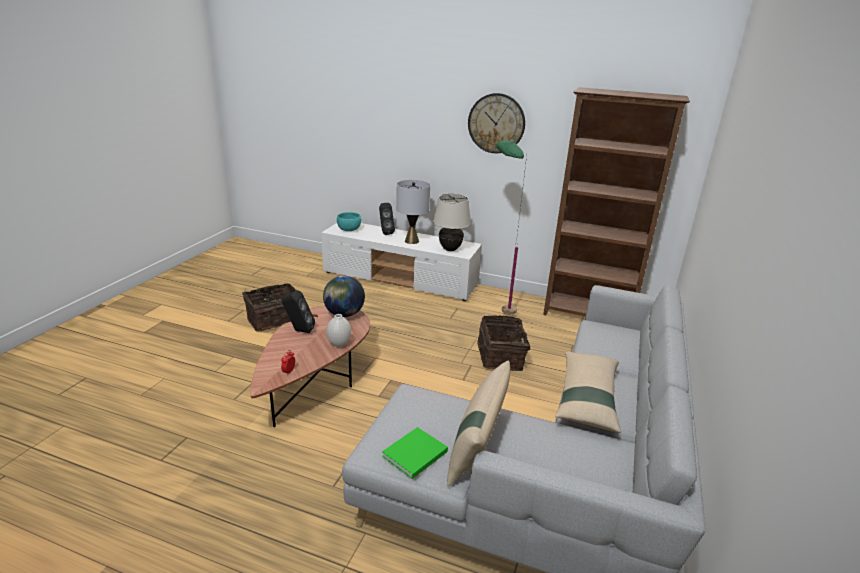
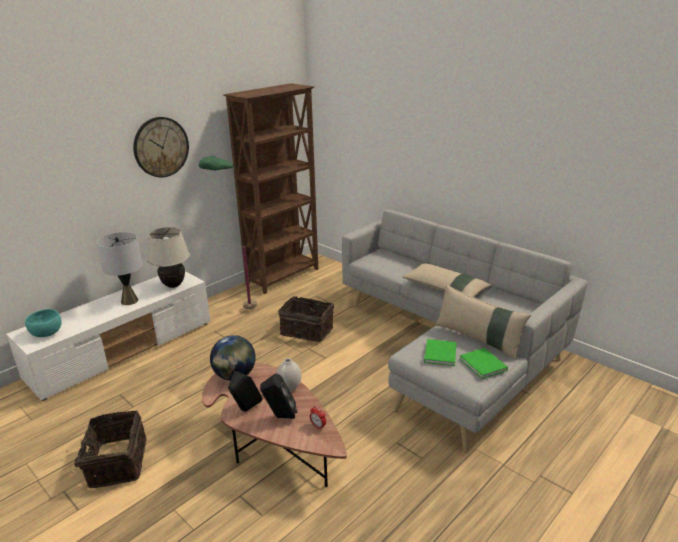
camera: 65 degrees left, 0 degrees up
(385, 232) = (87, 312): black speaker -> black speaker (280, 417)
(421, 414) = (440, 353): none -> green book

